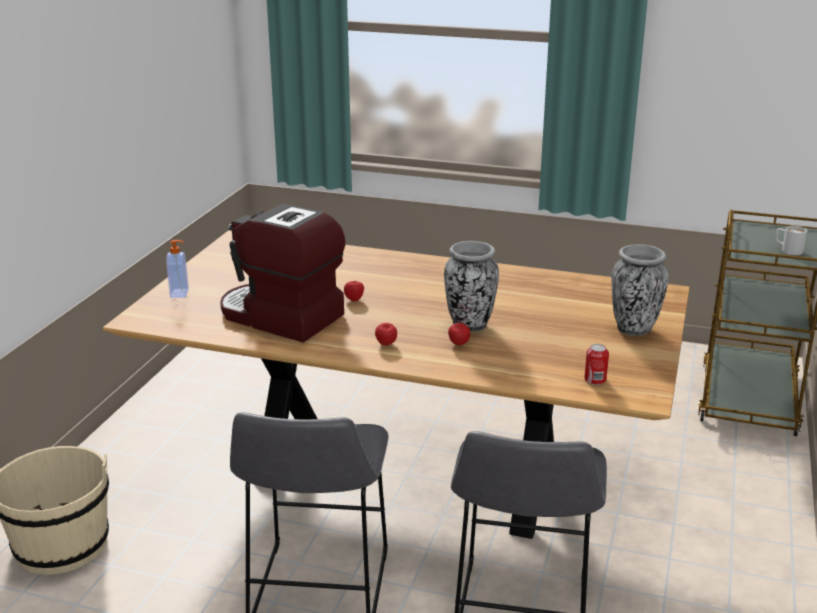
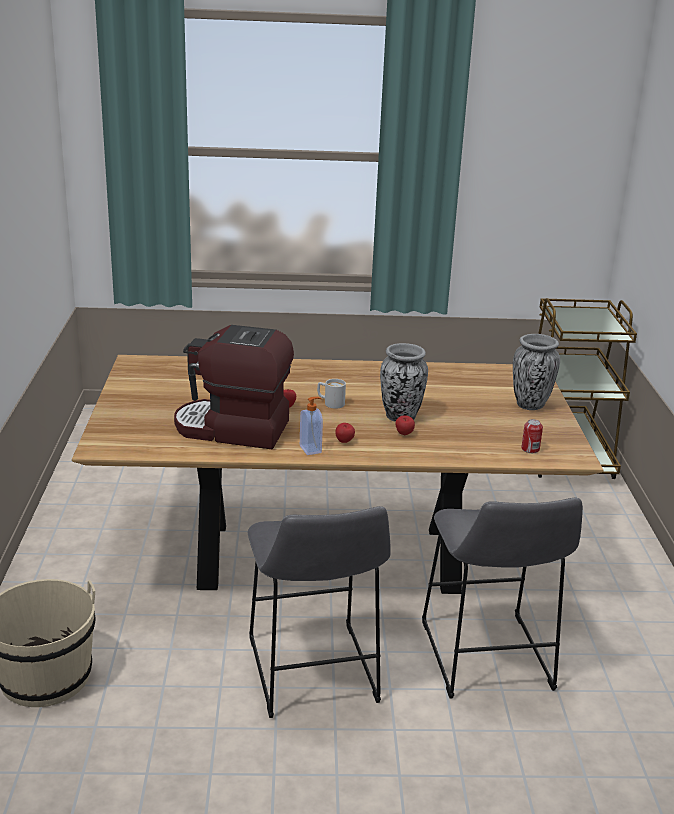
camera: 20 degrees left, 0 degrees up
(180, 293) = (121, 418): soap dispenser -> soap dispenser (311, 449)
(787, 250) = (598, 327): white mug -> white mug (330, 403)

